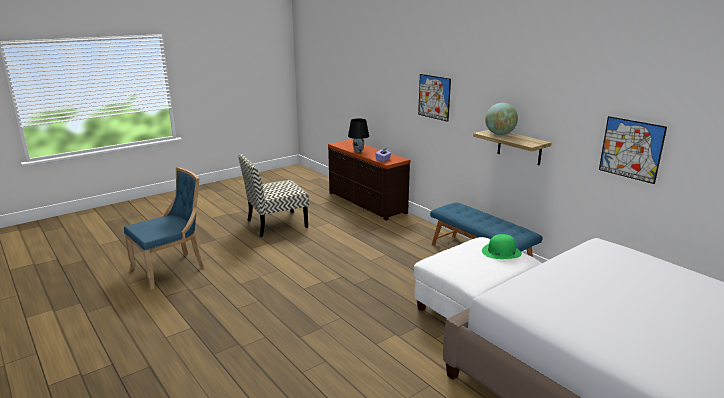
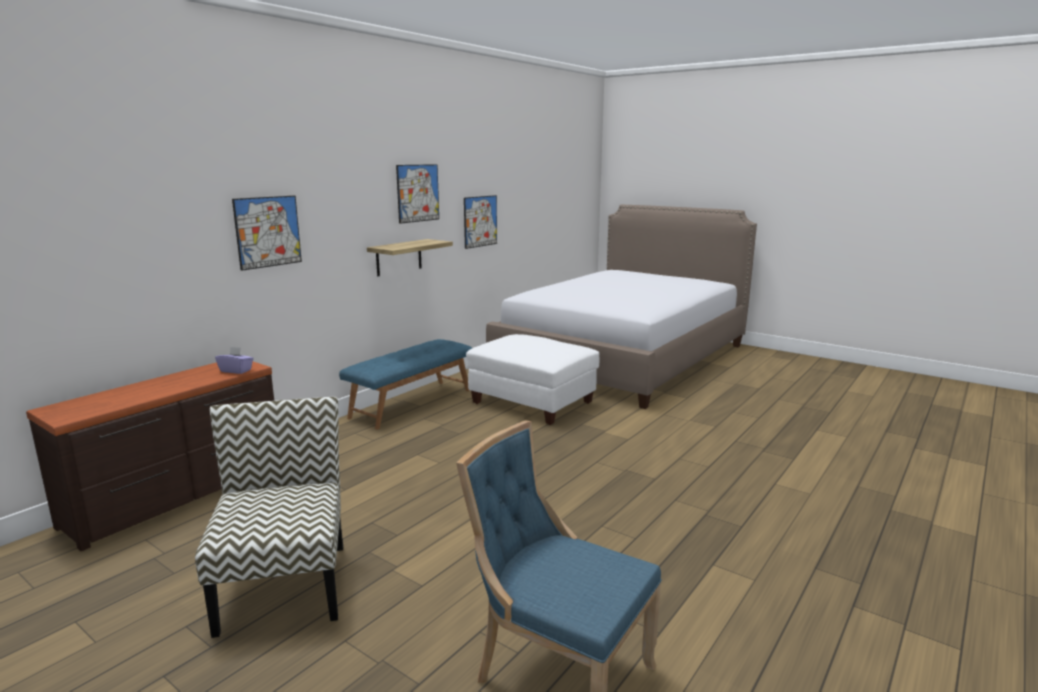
camera: 105 degrees left, 5 degrees down
(276, 224) = (284, 585): chair -> chair turned 150 degrees counterclockwise
(358, 151) = (157, 392): black table lamp -> none
(499, 134) = (398, 245): globe -> none
(501, 252) = (515, 338): green hat -> none
(549, 98) = (418, 193): none -> picture

